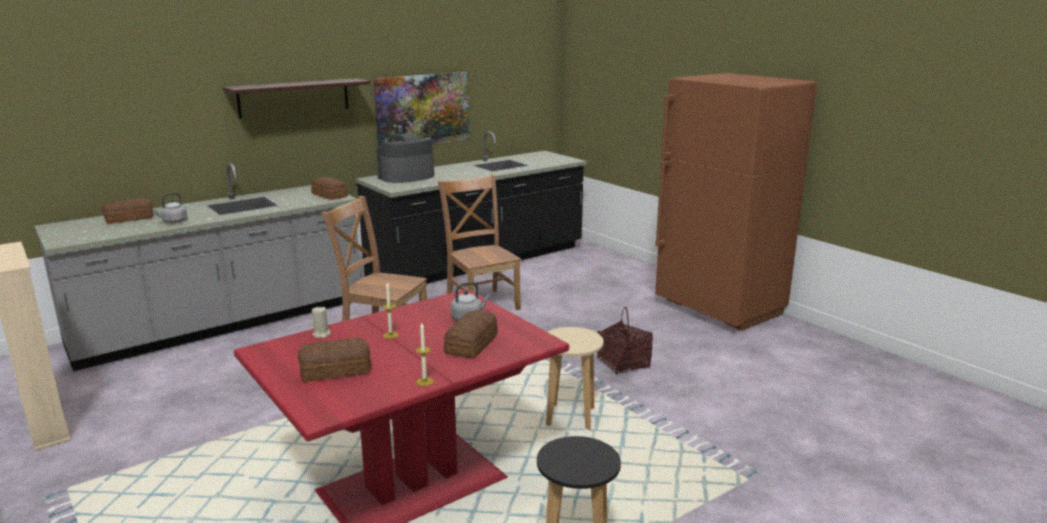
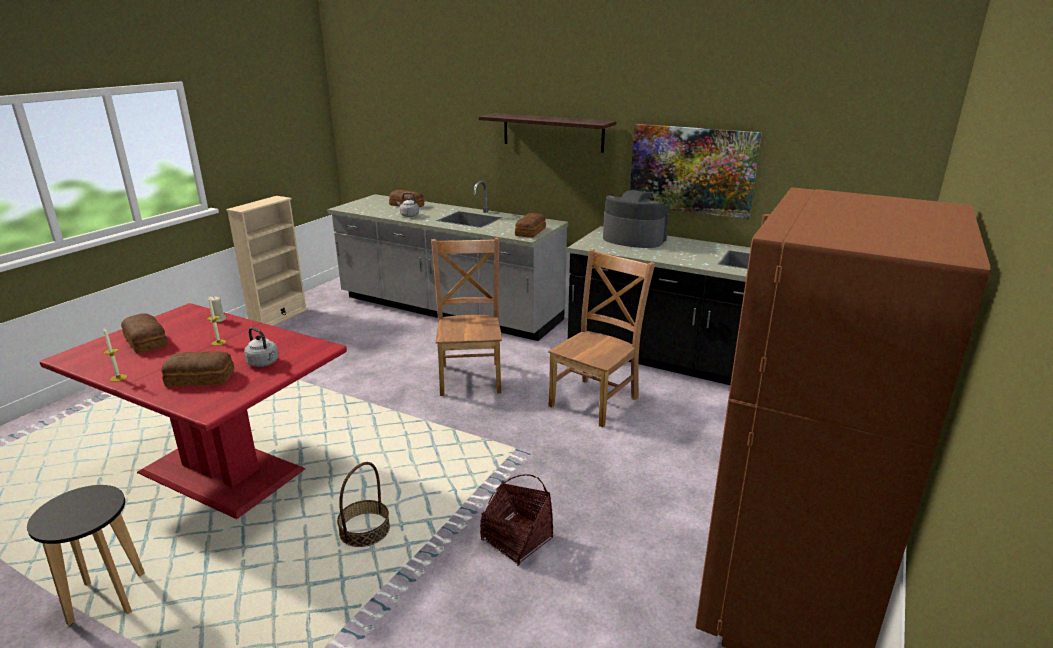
camera: 65 degrees right, 5 degrees up
(571, 417) = (364, 530): beige stool -> basket

